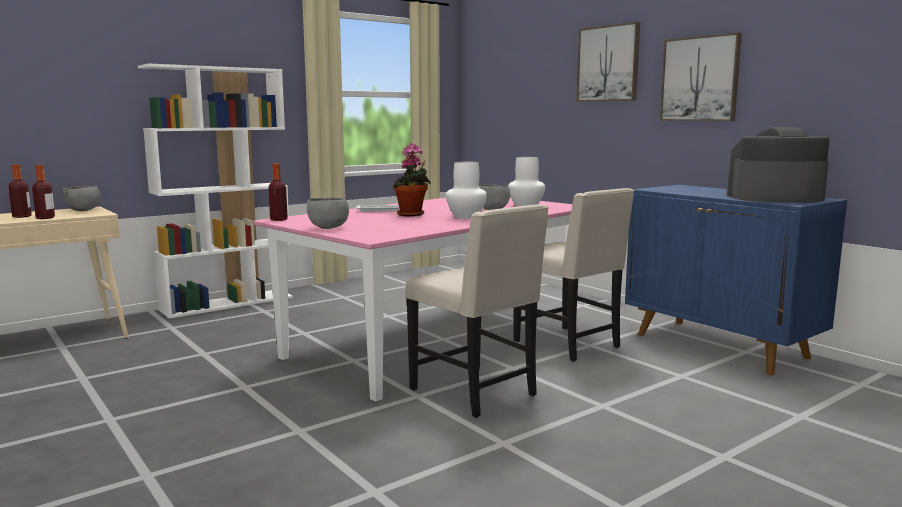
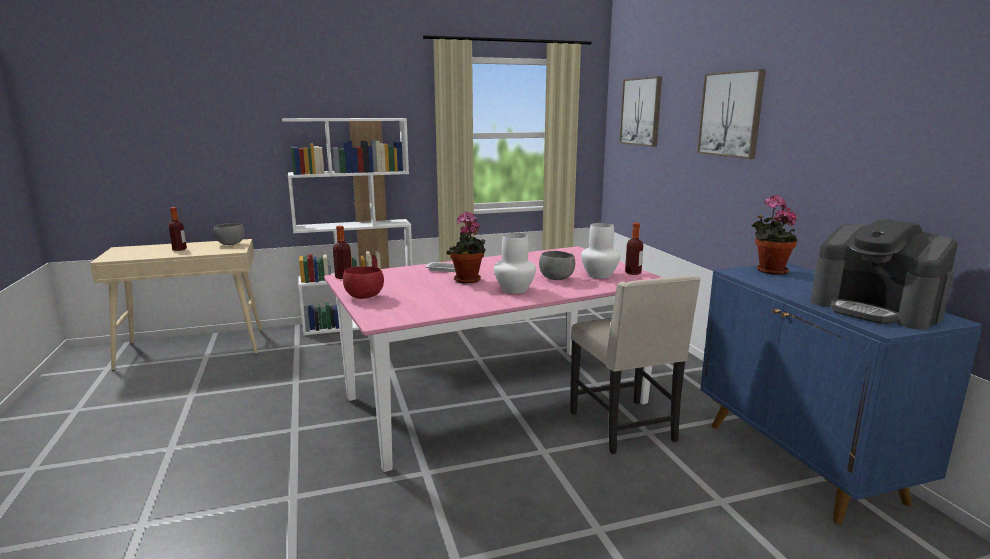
camera: 20 degrees right, 5 degrees up
(45, 218) = (191, 253): bottle -> bottle (633, 273)
(327, 228) = (363, 297): grey bowl -> red bowl
(476, 393) = (483, 480): beige chair -> none
(673, 188) = (769, 271): none -> potted plant
(700, 79) = (822, 142): picture -> picture (641, 111)
(774, 198) = (875, 309): coffee machine -> coffee machine turned 150 degrees counterclockwise

